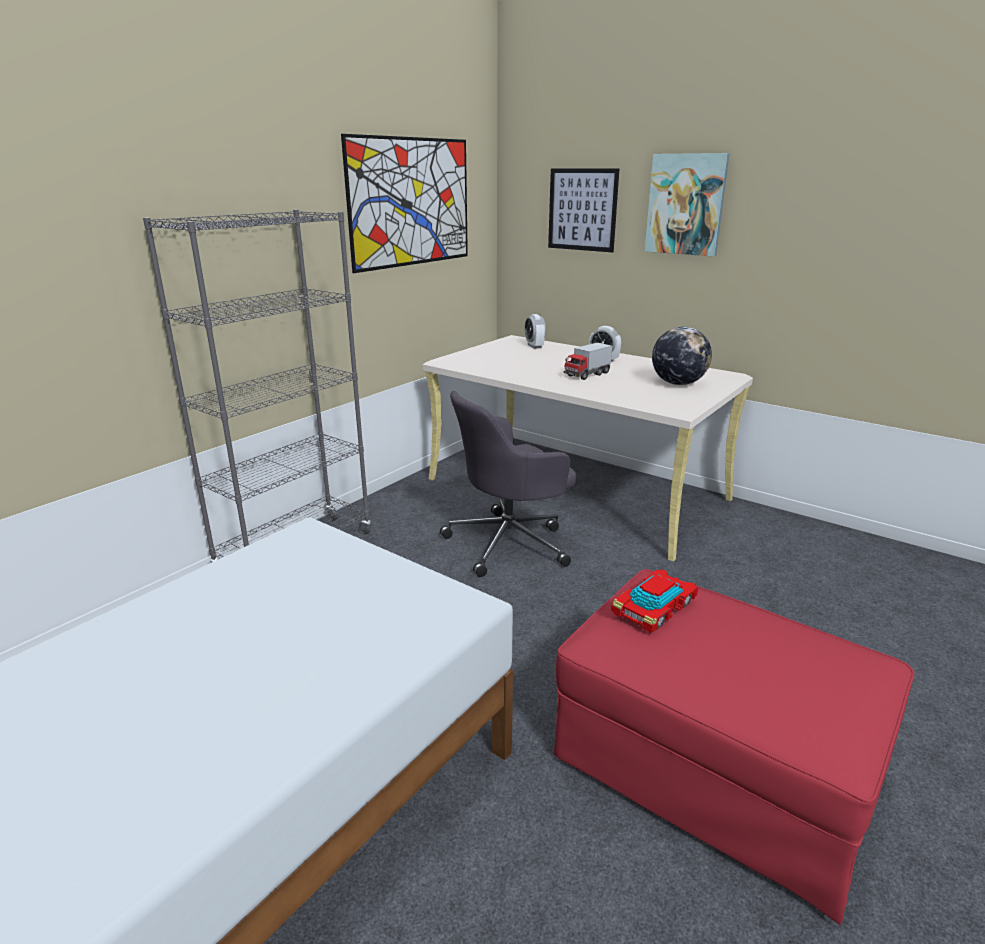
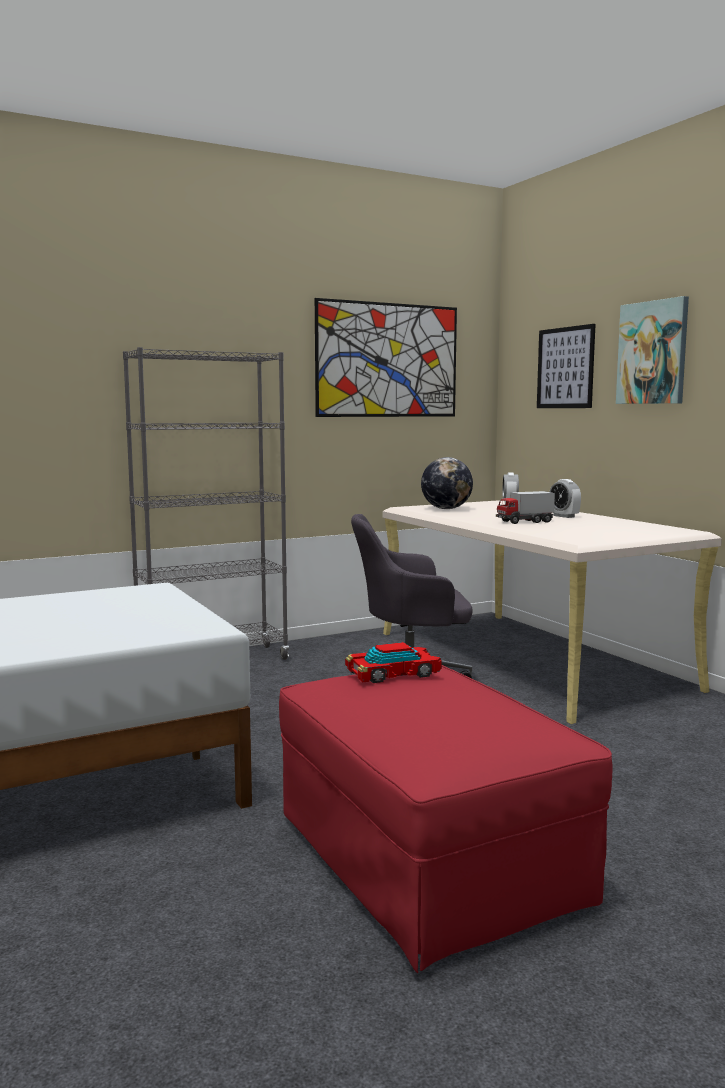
camera: 25 degrees right, 15 degrees down
(678, 383) = (611, 531): globe -> globe (446, 509)

